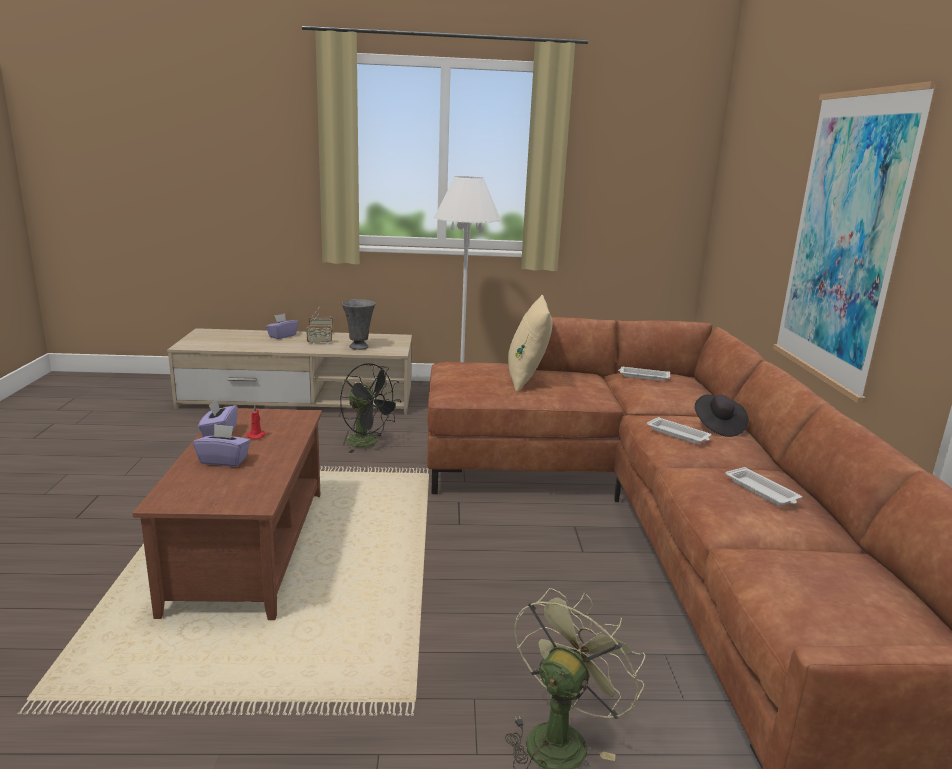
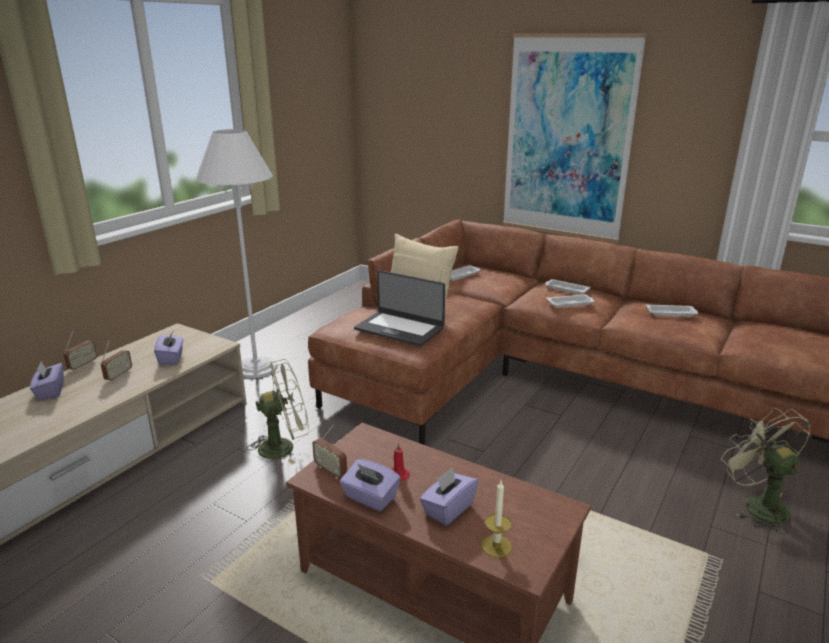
camera: 55 degrees left, 5 degrees up
(186, 486) = (496, 546): none -> candle
(244, 415) = (331, 470): none -> radio
(359, 347) = (171, 358): grey vase -> purple tissue box
(368, 443) = (284, 446): black fan -> green fan
(476, 379) = (400, 328): none -> laptop
(718, 427) = (566, 289): black hat -> white tray

